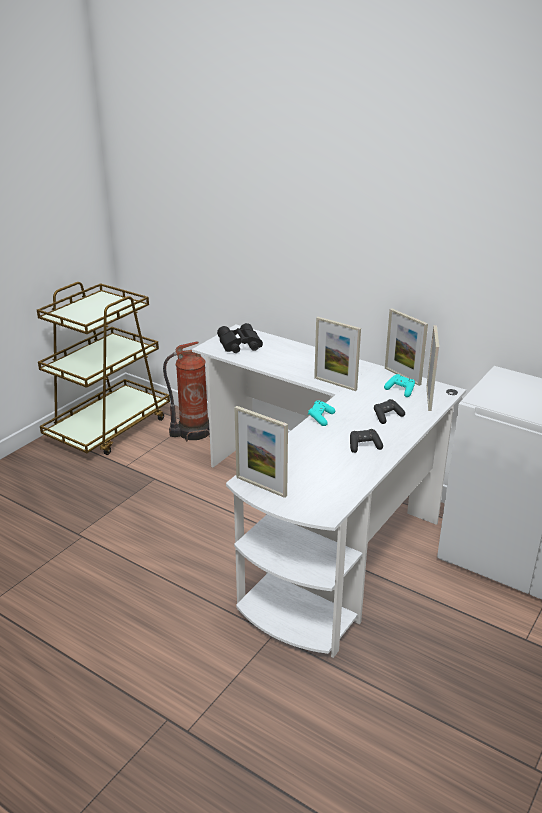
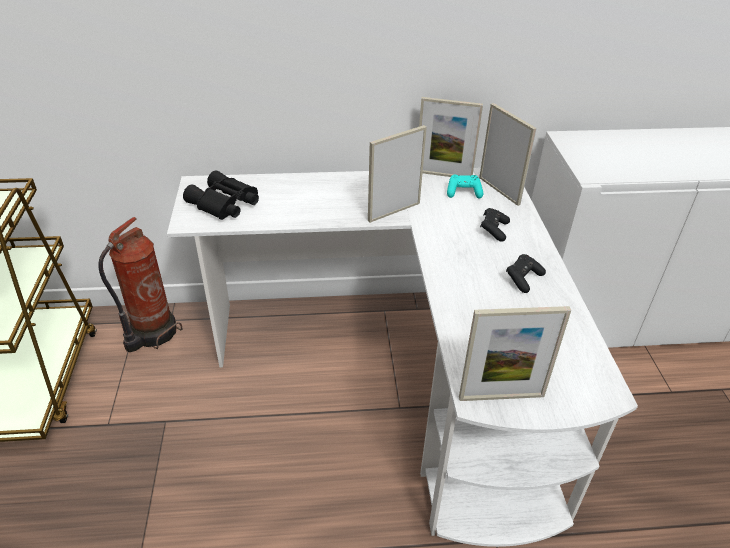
camera: 40 degrees left, 10 degrees up
(320, 418) = (437, 264): turquoise game controller -> none
(335, 384) = (394, 212): picture frame -> picture frame turned 150 degrees clockwise

